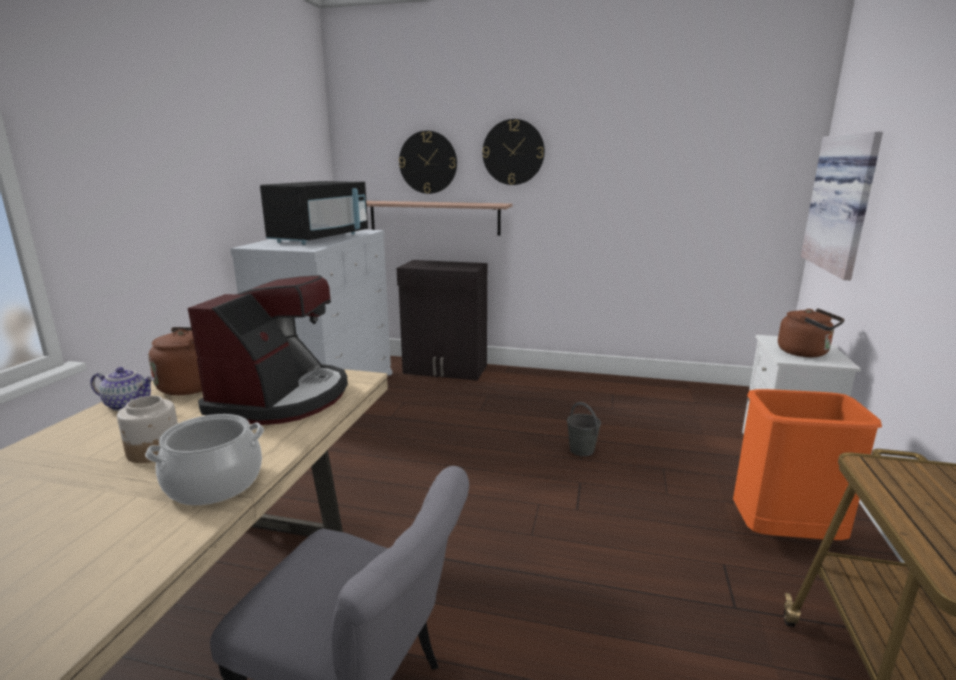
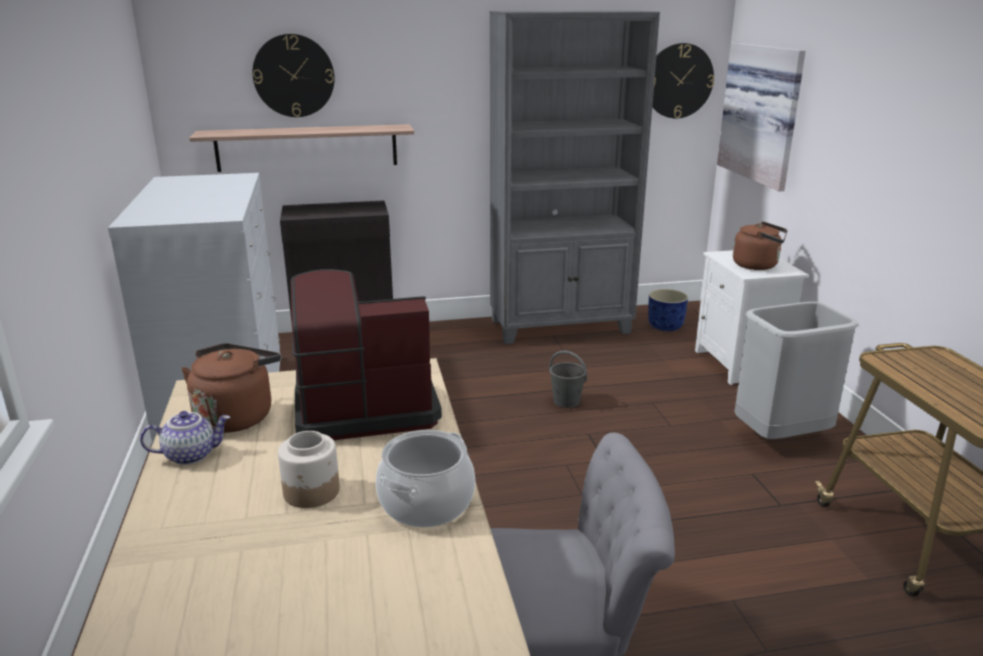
camera: 25 degrees left, 5 degrees up
(281, 398) = (364, 408): coffee machine -> coffee machine turned 90 degrees counterclockwise
(320, 238) = (204, 196): black microwave -> none
(513, 152) = (407, 61): wall clock -> wall clock (678, 81)
(625, 389) = (561, 327): none -> grey bookcase
(727, 405) = (666, 326): none -> blue planter
(784, 536) = (781, 437): orange trash can -> grey trash can

